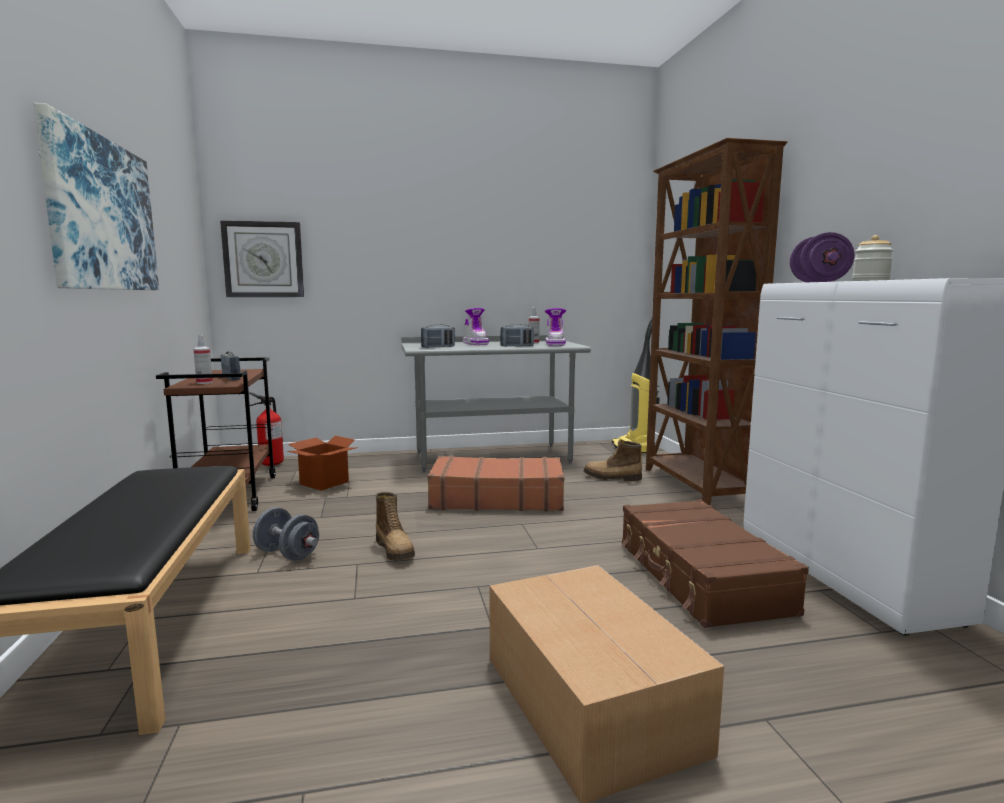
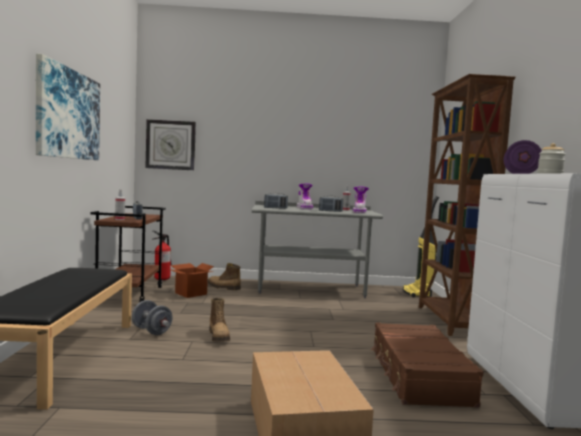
camera: 10 degrees right, 5 degrees down
(497, 498) = (301, 314): brown suitcase -> none
(612, 478) = (390, 310): boot -> boot (223, 287)

